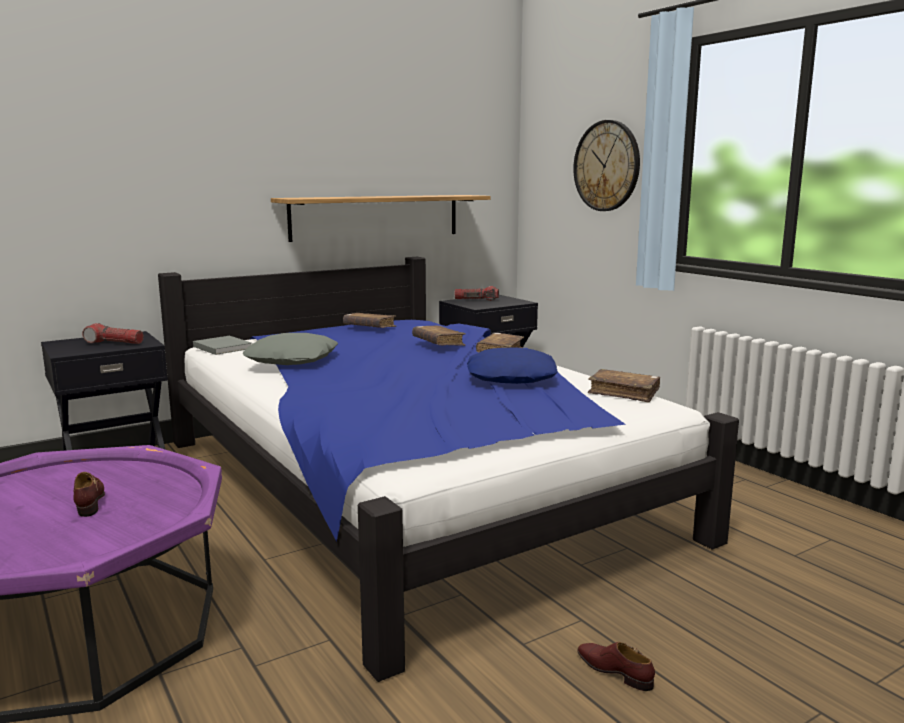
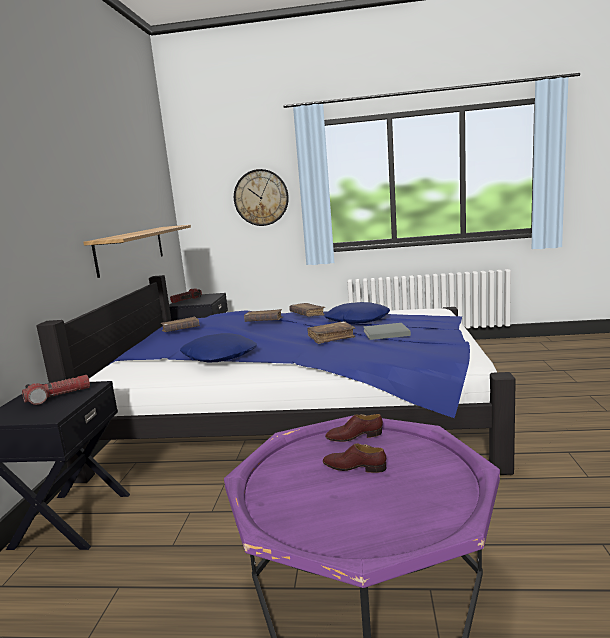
camera: 50 degrees left, 0 degrees up
(222, 347) = (119, 373): grey book -> grey book (384, 333)
(293, 359) = (219, 355): grey pillow -> blue pillow
(614, 671) = (540, 420): brown shoe -> brown shoe (354, 436)
(624, 393) = (407, 311): brown book -> brown book (331, 337)

